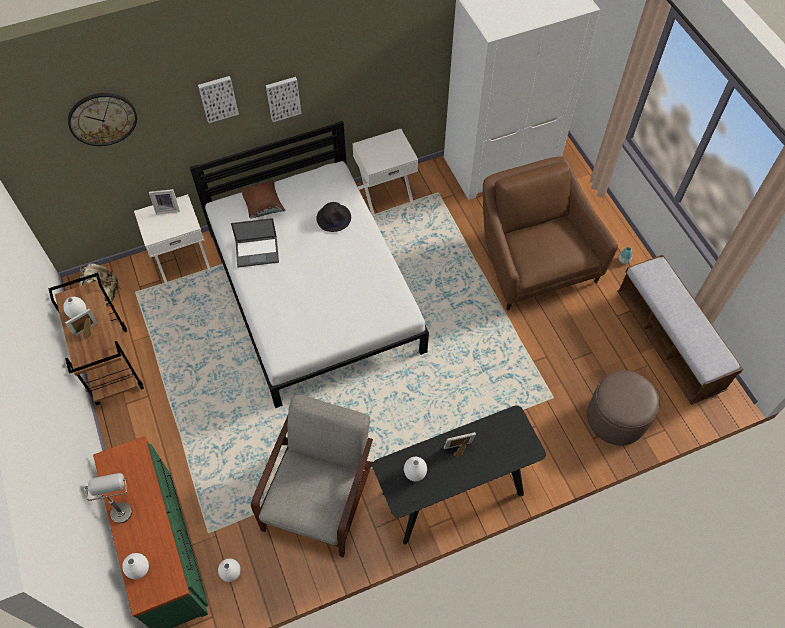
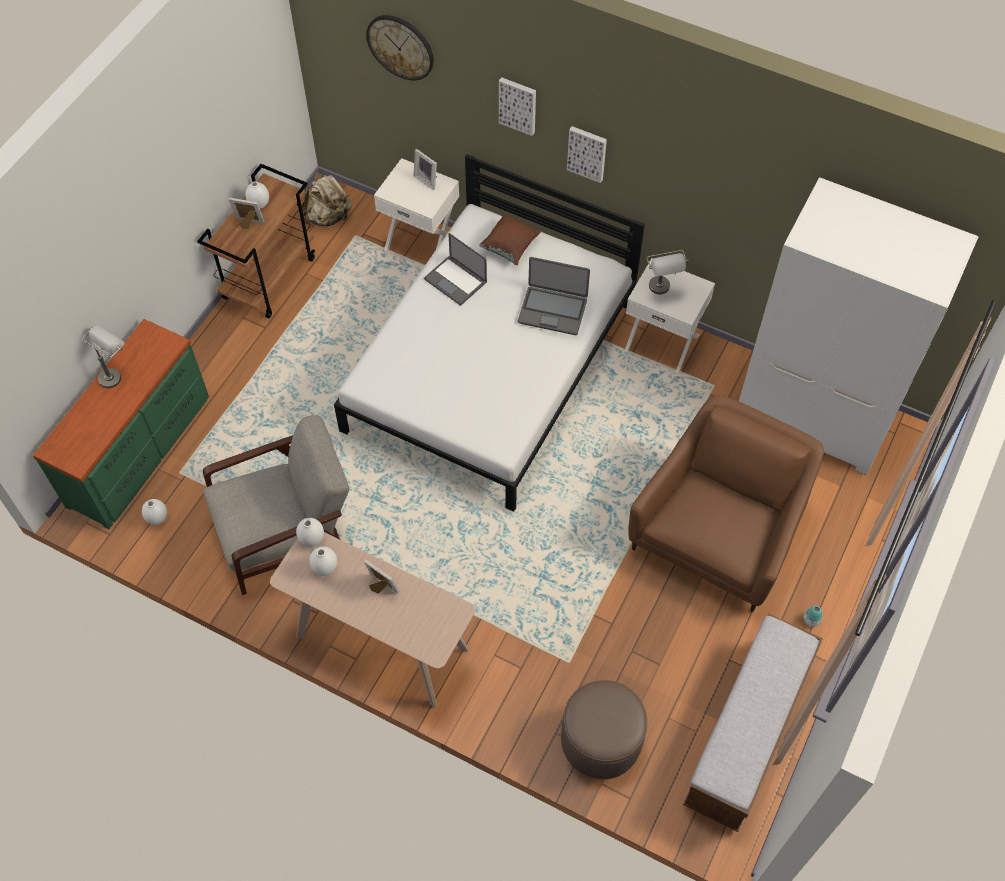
camera: 50 degrees right, 0 degrees up
(140, 569) = (73, 430): white vase -> white vase (312, 540)
(334, 218) = (552, 310): black hat -> laptop
(381, 155) = (662, 291): none -> grey table lamp
(453, 494) = (381, 643): black console table -> beige console table

